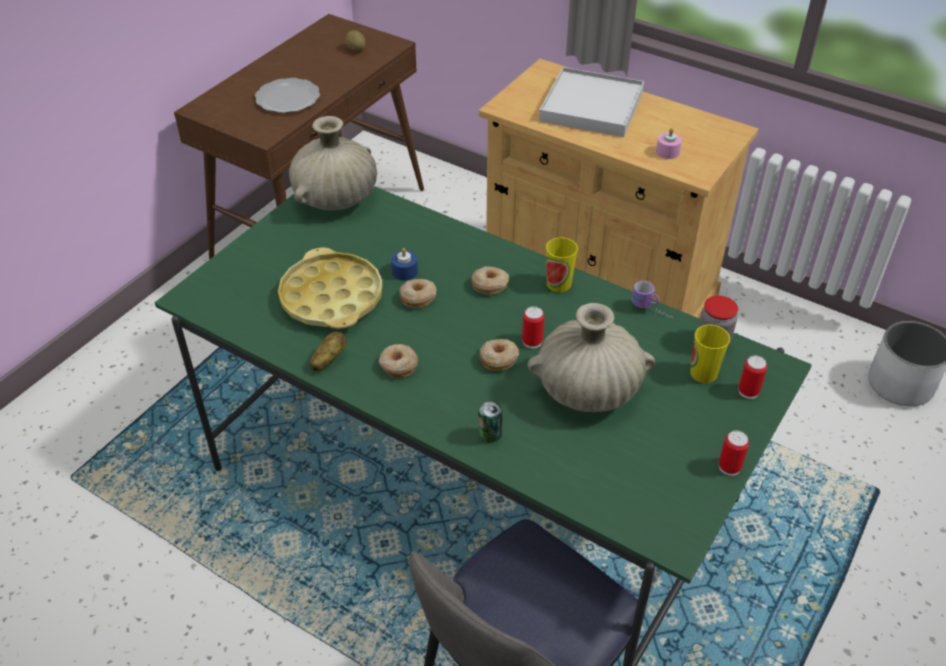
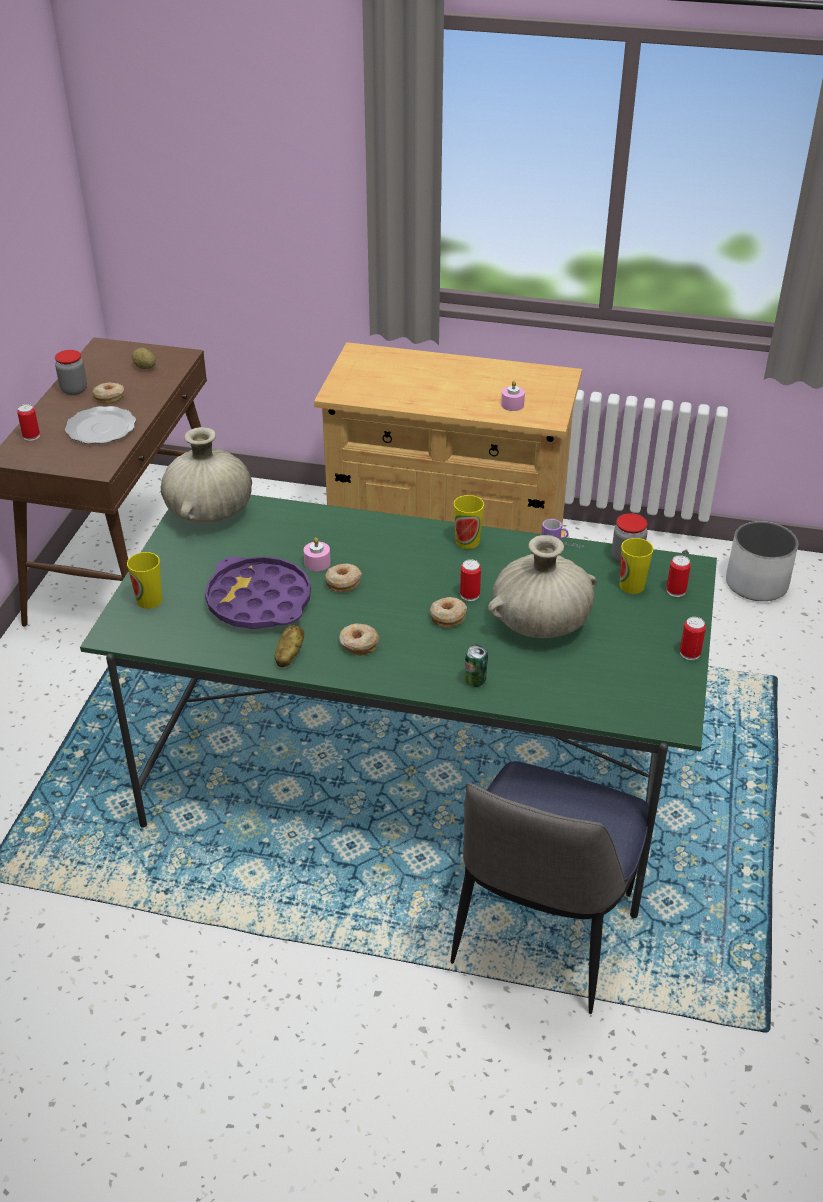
camera: 20 degrees left, 5 degrees down
(227, 94) = (31, 436): none -> can
(237, 272) = (149, 600): none -> cup
(285, 58) = (74, 390): none -> jar
(331, 297) = (259, 601): yellow tray -> purple tray
(405, 272) = (317, 563): blue candle -> pink candle
(490, 285) = (404, 556): donut -> donut (109, 397)
(591, 107) = (421, 378): white tray -> none

